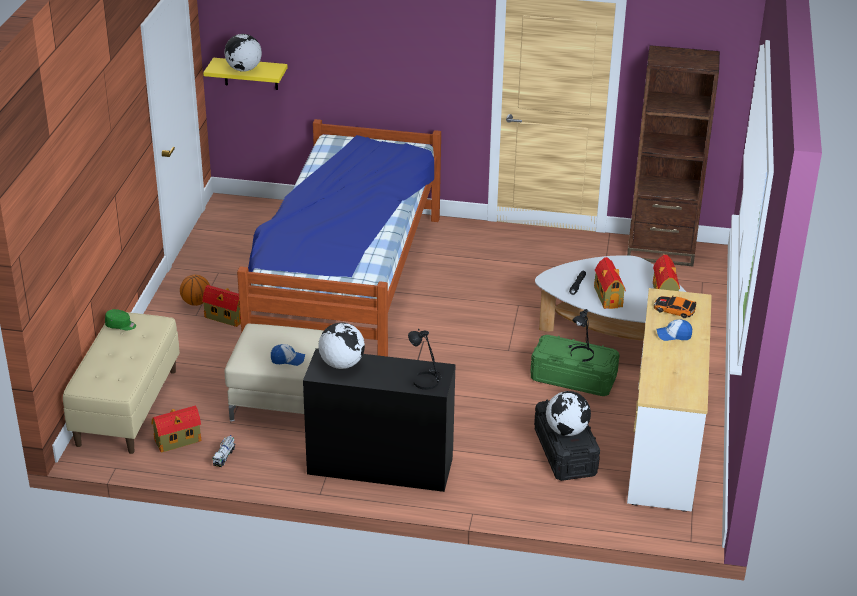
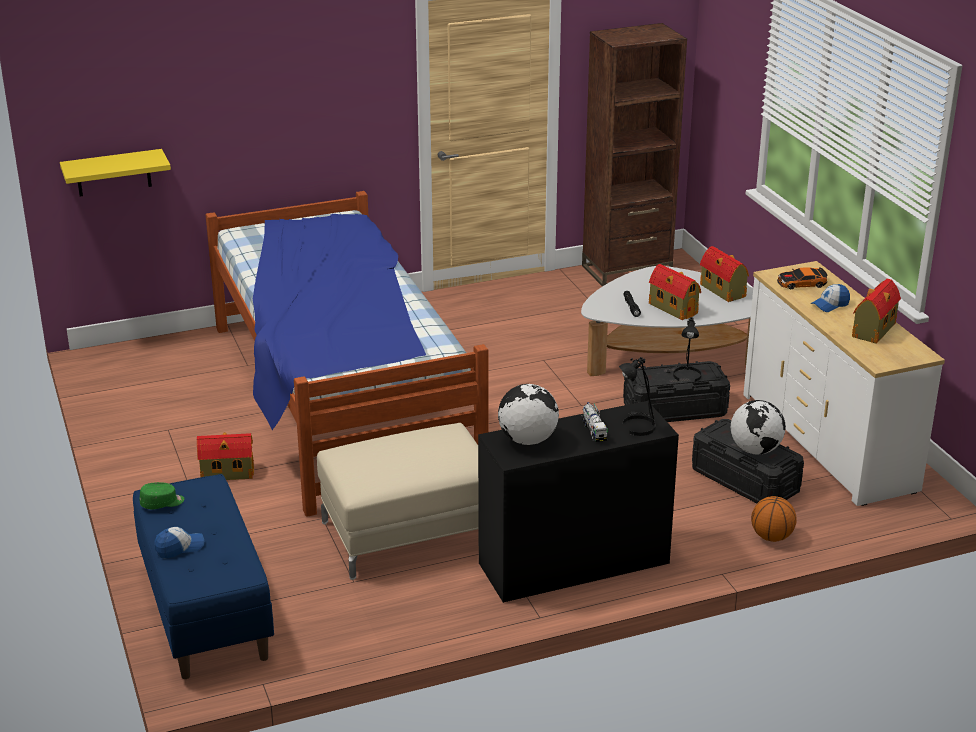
camera: 30 degrees left, 5 degrees down
(126, 406) = (204, 610): beige bench -> blue bench
(177, 441) = (309, 625): toy house -> toy house (873, 330)
(196, 302) = (173, 469): basketball -> basketball (771, 537)
(224, 456) = (386, 620): toy truck -> toy truck (594, 430)
(243, 69) = (115, 165): globe -> none
(288, 359) = (416, 470): cap -> cap (179, 548)
(573, 378) = (675, 410): green storage box -> black storage box

